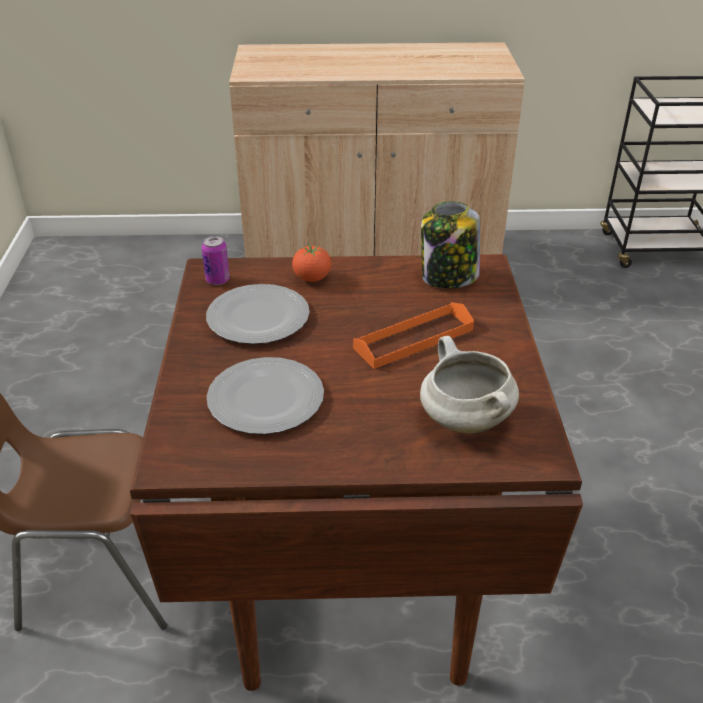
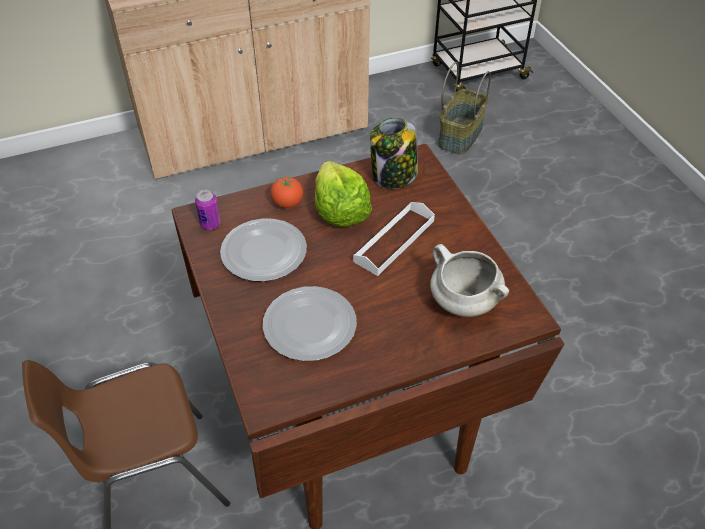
camera: 20 degrees left, 10 degrees up
(367, 297) = (340, 210): none -> lettuce
(414, 339) = (394, 241): orange tray -> white tray
(606, 308) = (459, 135): none -> basket

